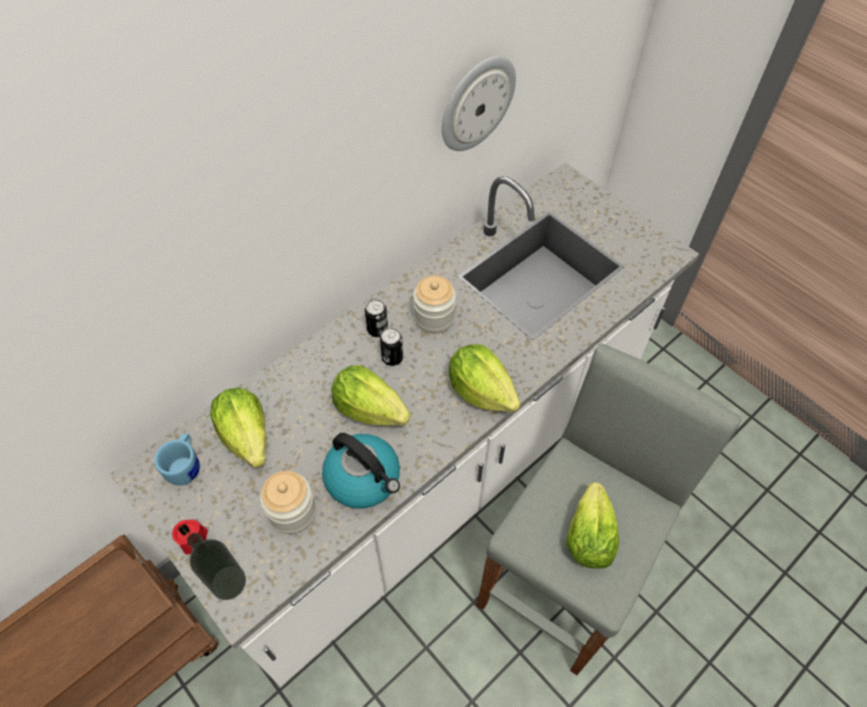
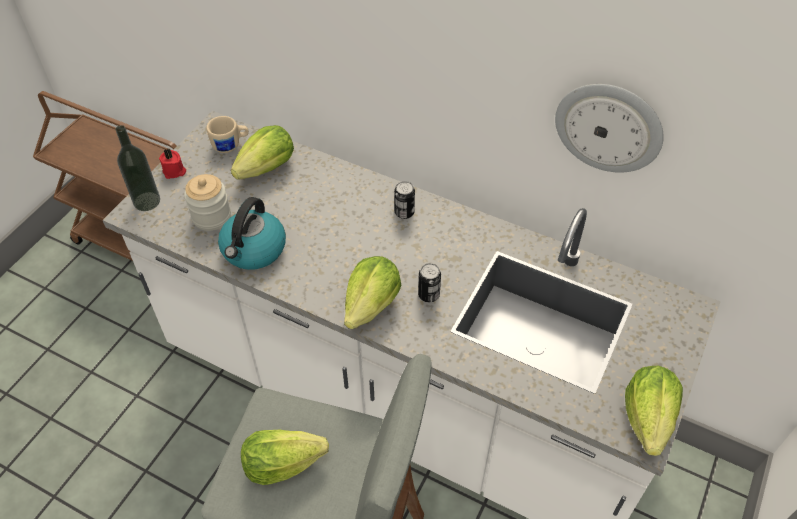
camera: 70 degrees right, 5 degrees down
(186, 465) = (231, 145): blue mug -> beige mug
(369, 409) = (320, 233): lettuce -> lettuce (648, 418)
(392, 358) = (379, 232): can -> can (428, 295)
(434, 318) = (438, 248): jar -> none

